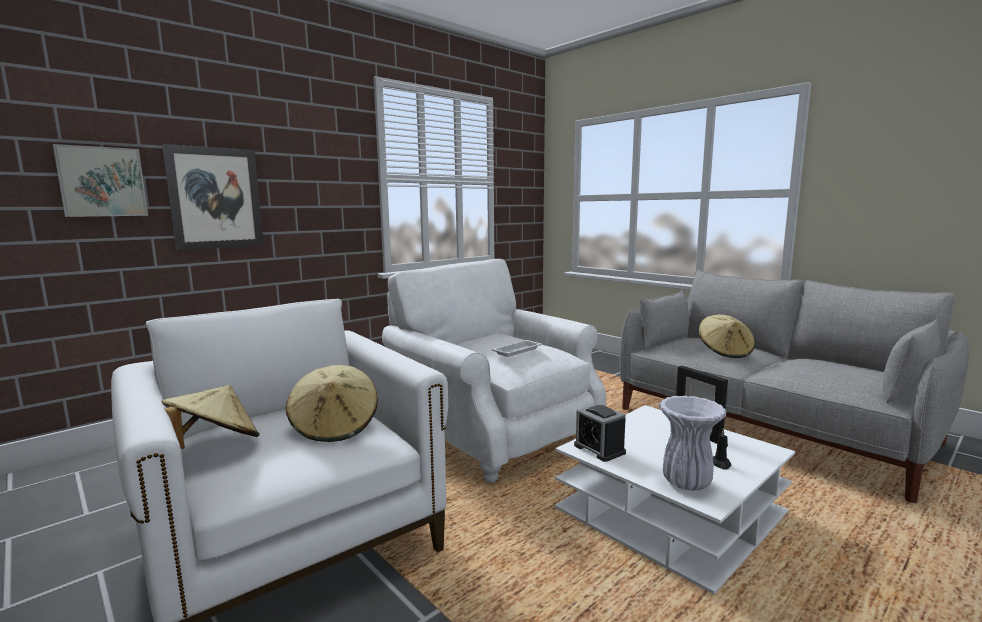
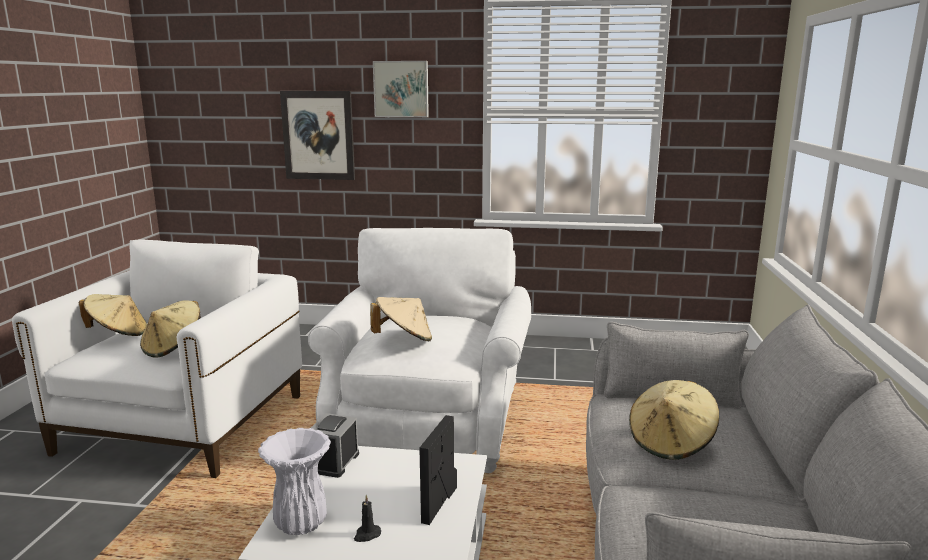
camera: 50 degrees right, 5 degrees up
(102, 182) = (242, 122): picture -> picture (401, 89)
(517, 351) = (404, 339): white tray -> beige hat

